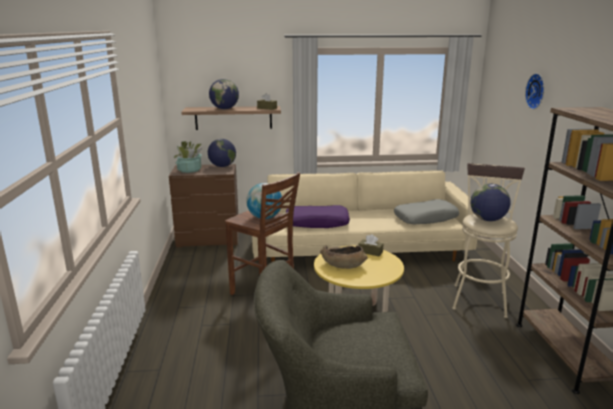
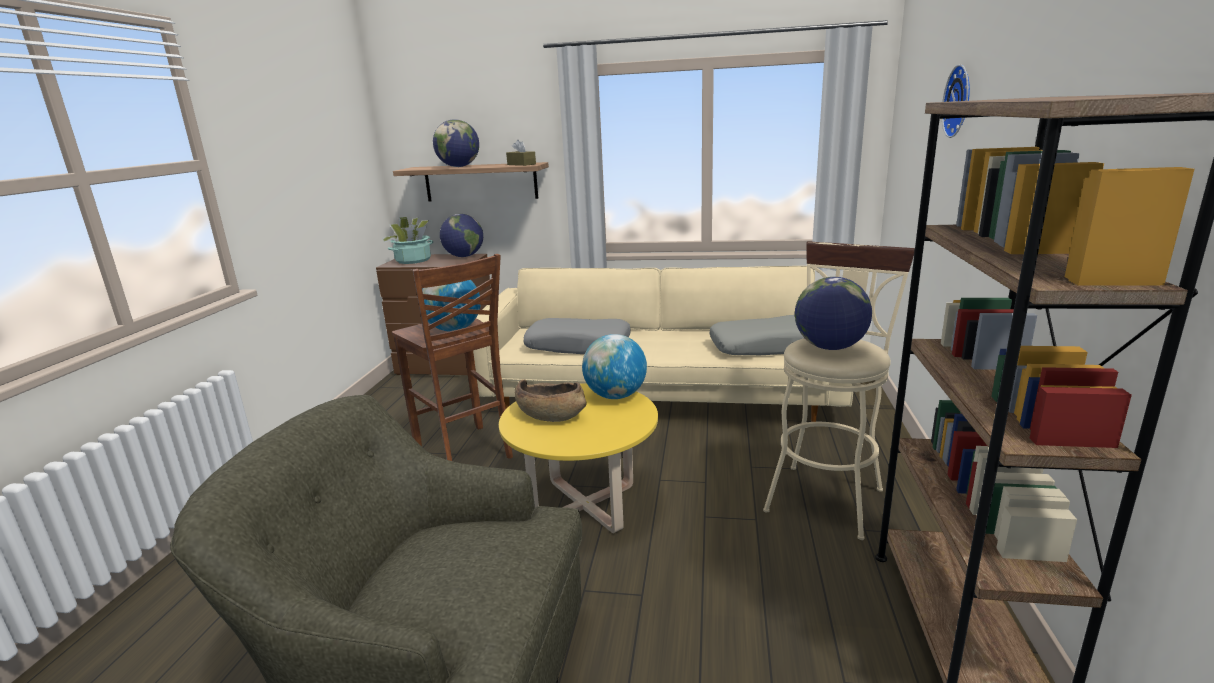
camera: 15 degrees right, 0 degrees up
(317, 223) = (578, 346): purple pillow -> grey pillow
(370, 252) = (615, 396): brown tissue box -> globe

